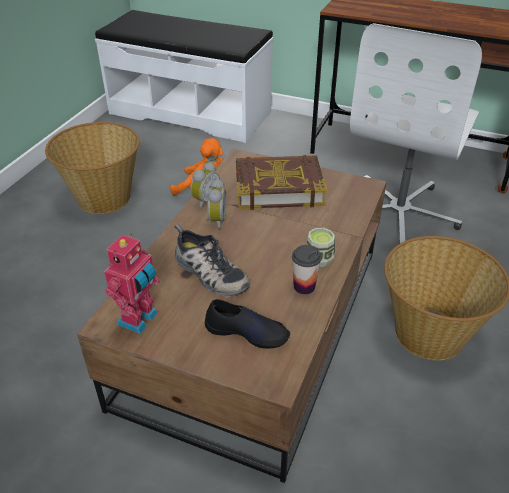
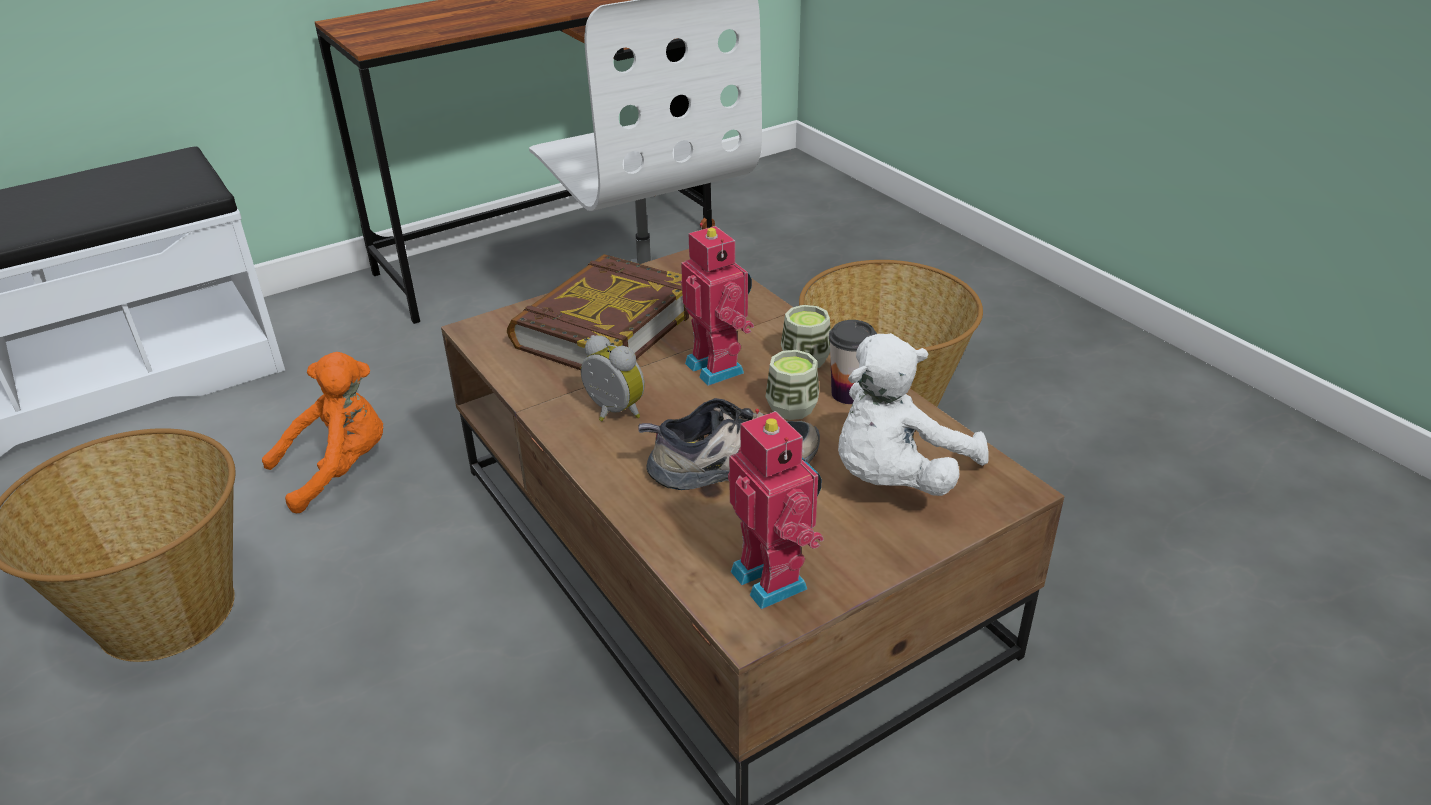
camera: 55 degrees left, 5 degrees down
(204, 201) = (547, 405): alarm clock -> none
(247, 332) = (896, 478): black shoe -> white plush toy
(272, 272) = (791, 407): none -> cup
(282, 234) = (718, 367): none -> toy robot

